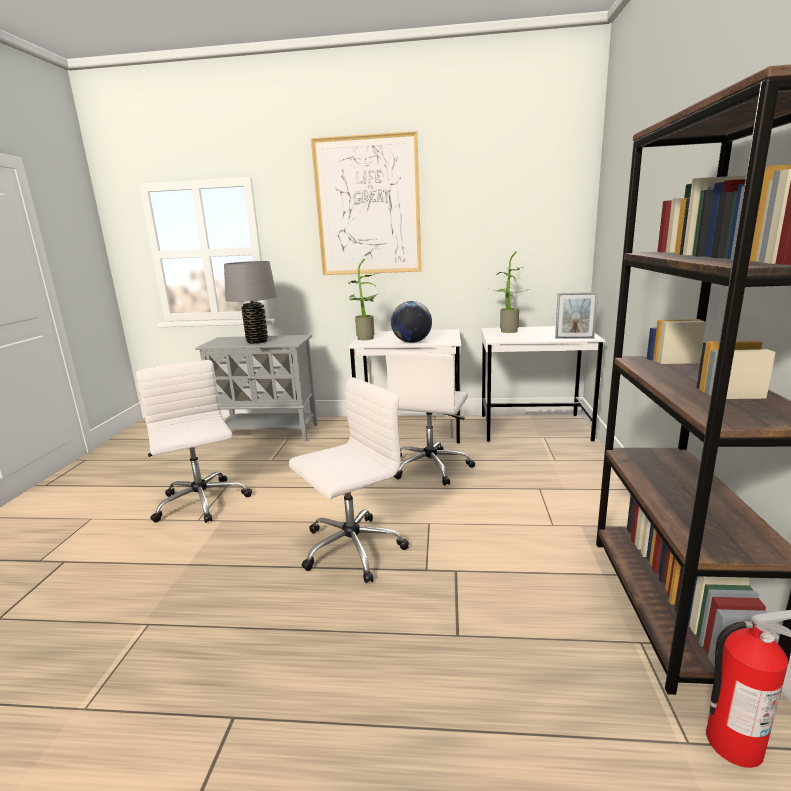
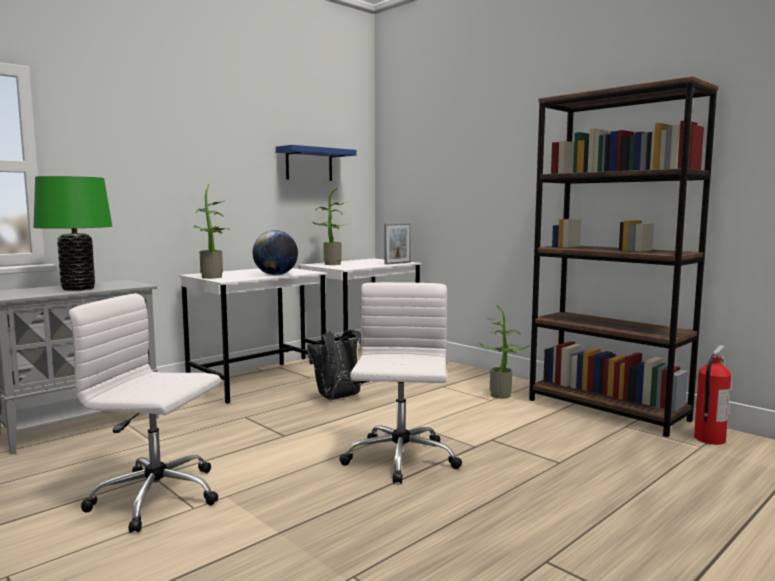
camera: 50 degrees left, 10 degrees down
(257, 341) = (78, 288): grey table lamp -> green table lamp
(368, 206) = (185, 128): picture -> none
(431, 467) = (338, 398): white office chair -> black backpack
(500, 226) = (309, 164): none -> blue shelf
(580, 524) = (503, 395): none -> potted plant

